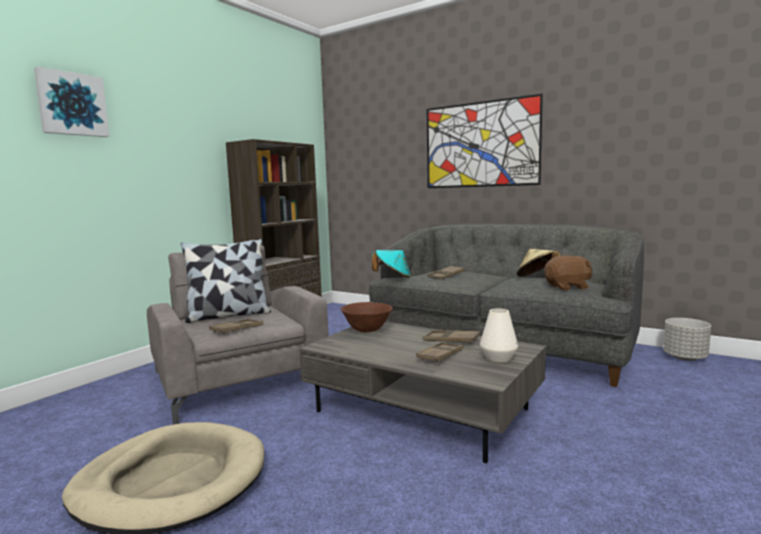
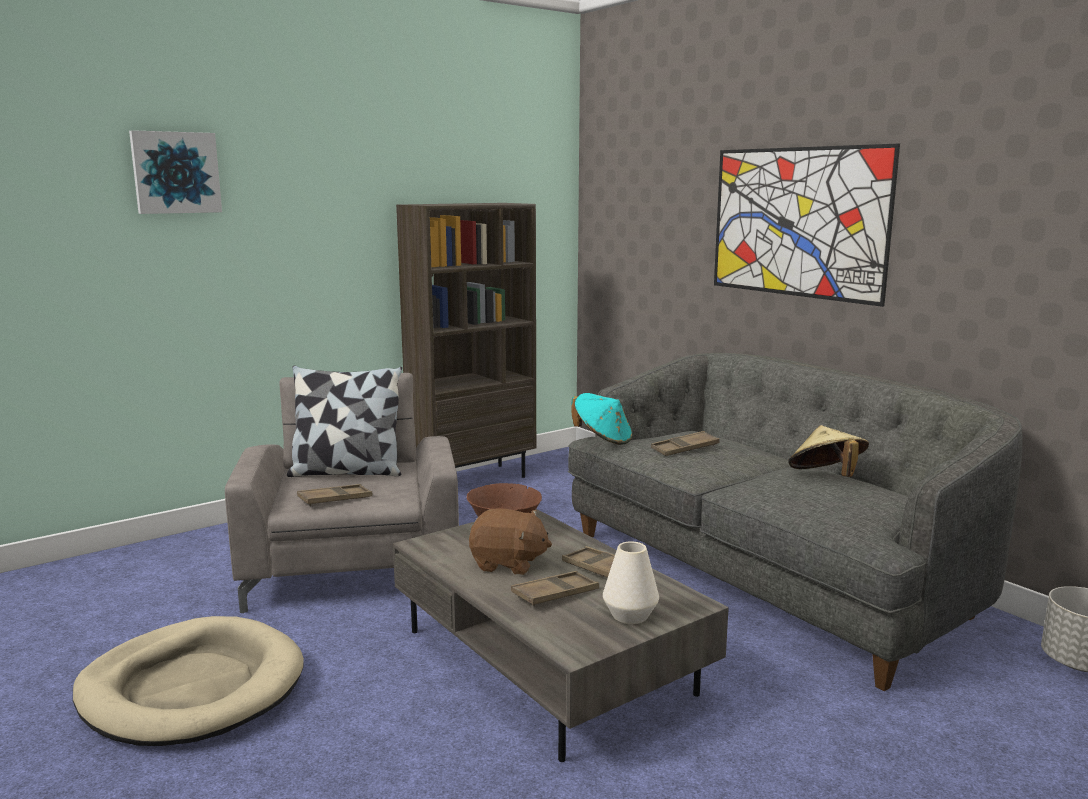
camera: 20 degrees right, 5 degrees up
(568, 287) = (844, 508): brown plush toy -> brown plush toy (508, 564)

